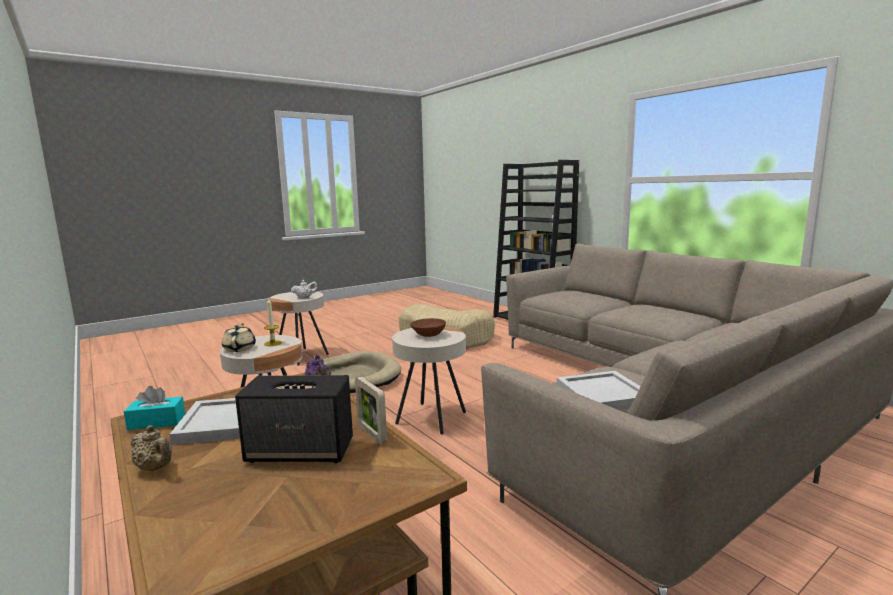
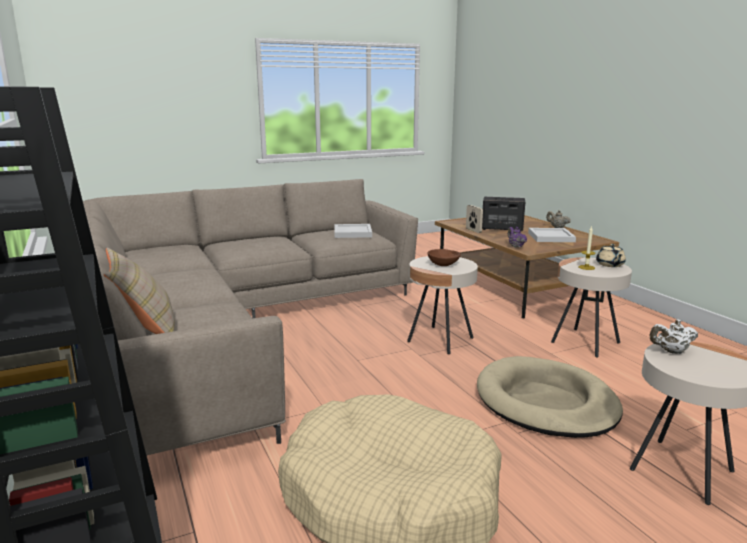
camera: 170 degrees left, 5 degrees up
(157, 422) = (587, 238): turquoise tissue box -> none
(595, 293) = (145, 330): none -> beige pillow

